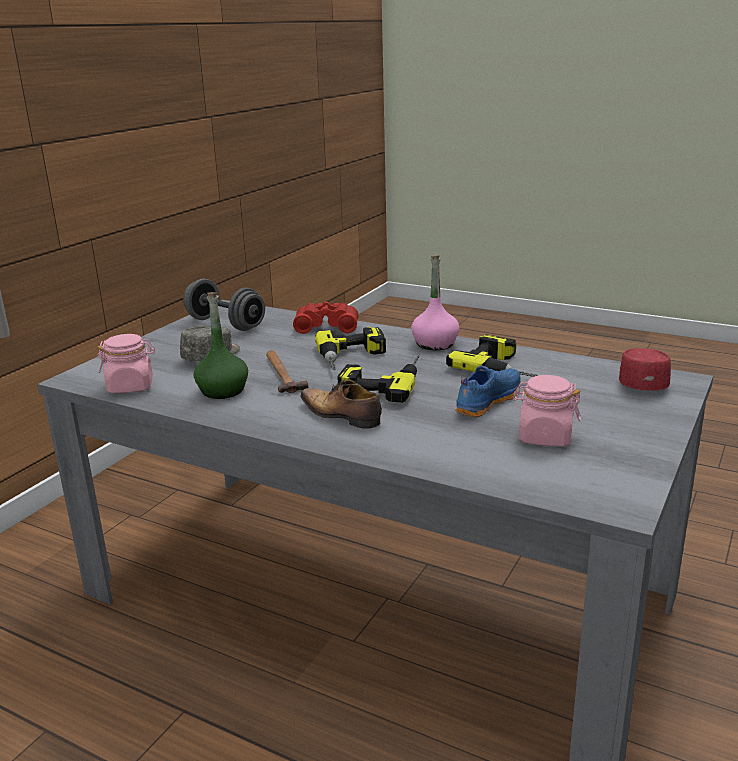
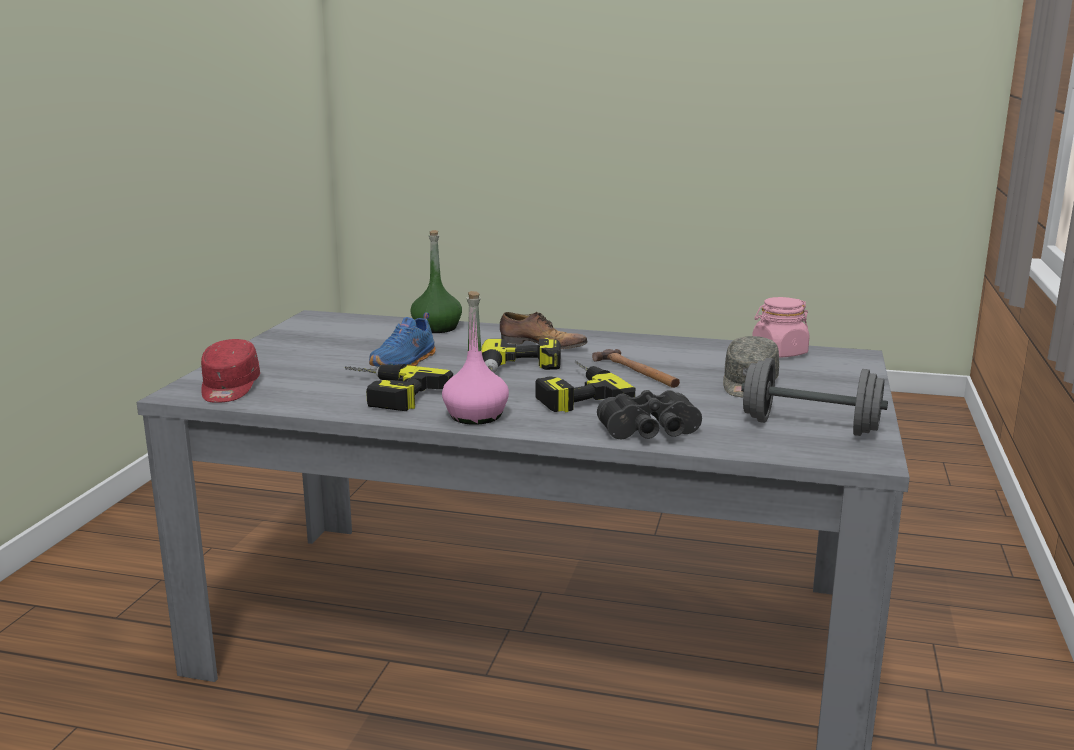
camera: 165 degrees right, 5 degrees down
(223, 390) = (679, 355): green bottle -> green bottle (437, 328)
(327, 326) = (651, 433): red binoculars -> black binoculars
(544, 437) = (355, 343): pink jar -> none

